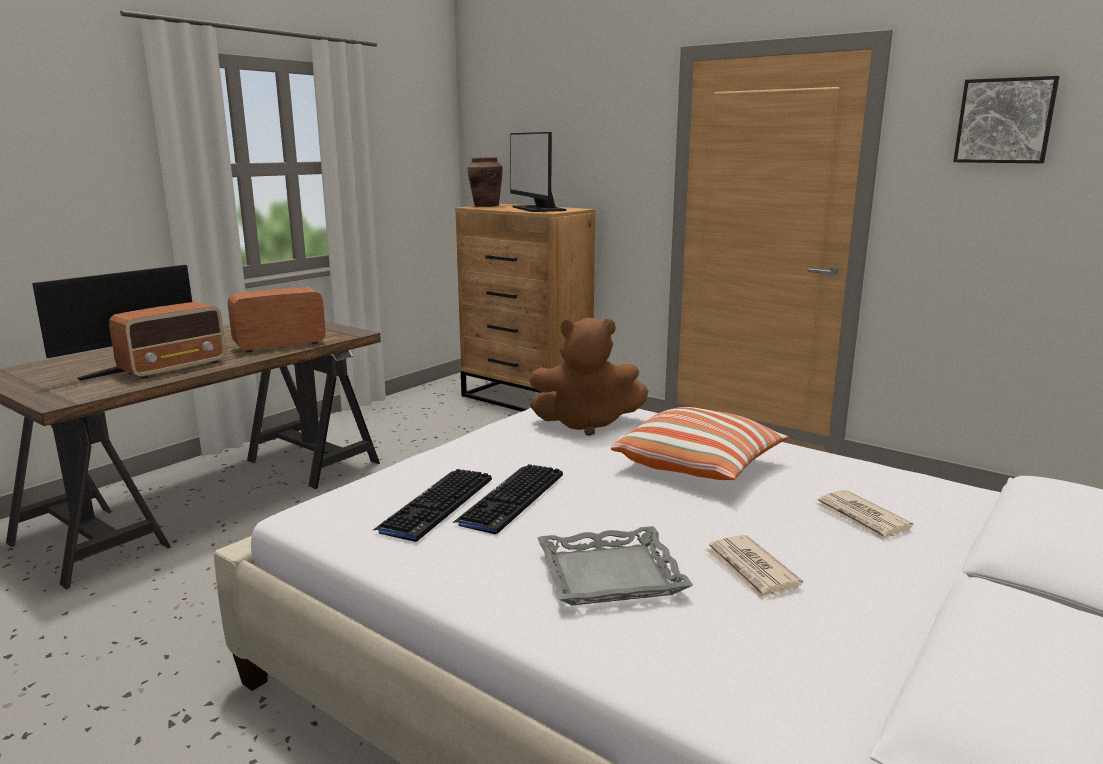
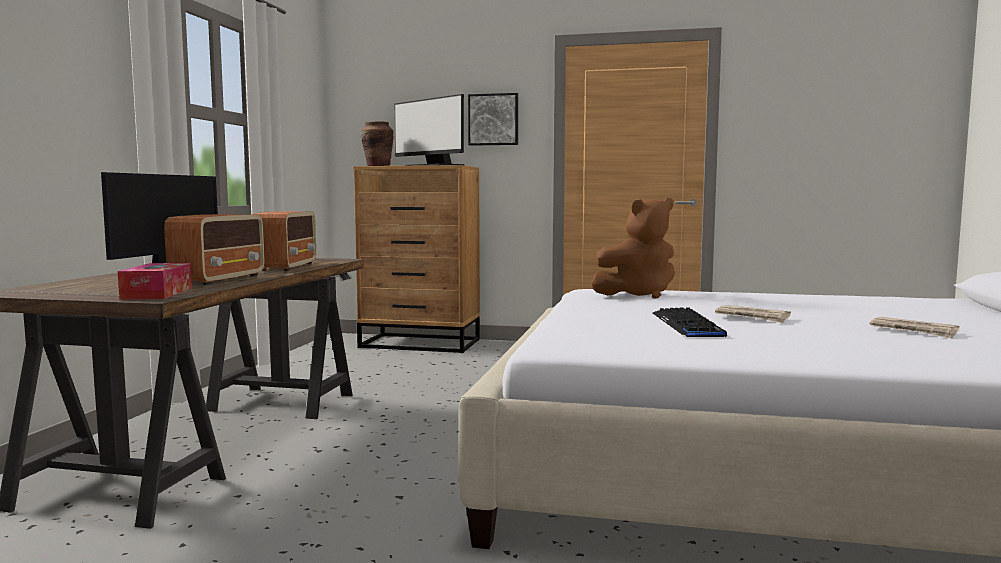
camera: 25 degrees left, 10 degrees down
(76, 392) = (157, 293): none -> tissue box
(279, 345) = (287, 266): radio -> radio turned 150 degrees clockwise
(436, 505) = (642, 332): keyboard -> none
(610, 576) = (847, 341): grey tray -> none
(699, 466) = (765, 303): pillow -> none
(861, 518) = (911, 310): newspaper -> newspaper (752, 317)
(1005, 121) = (804, 89): picture -> picture (493, 119)

